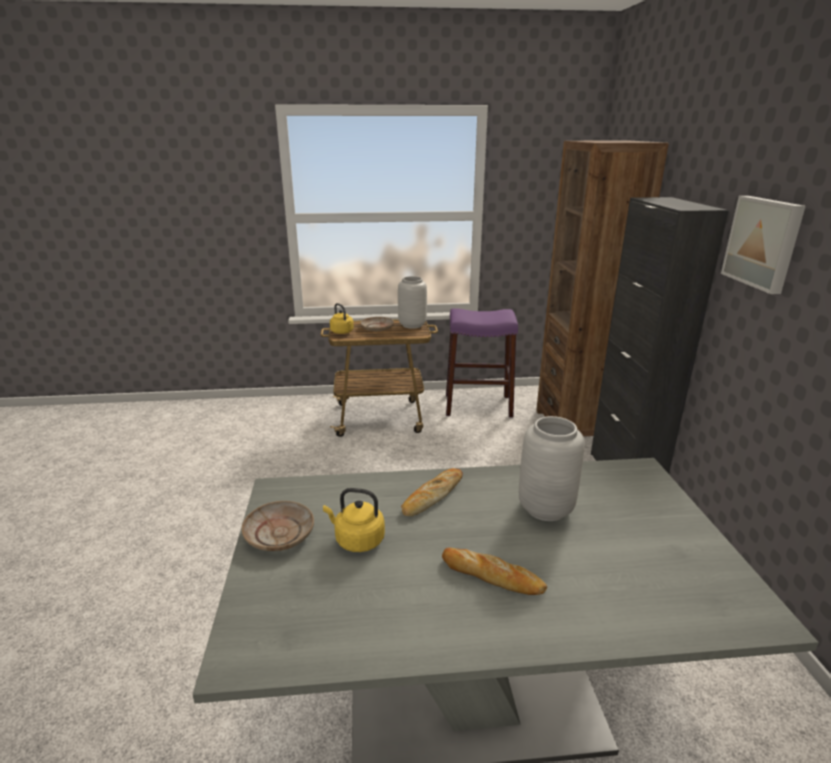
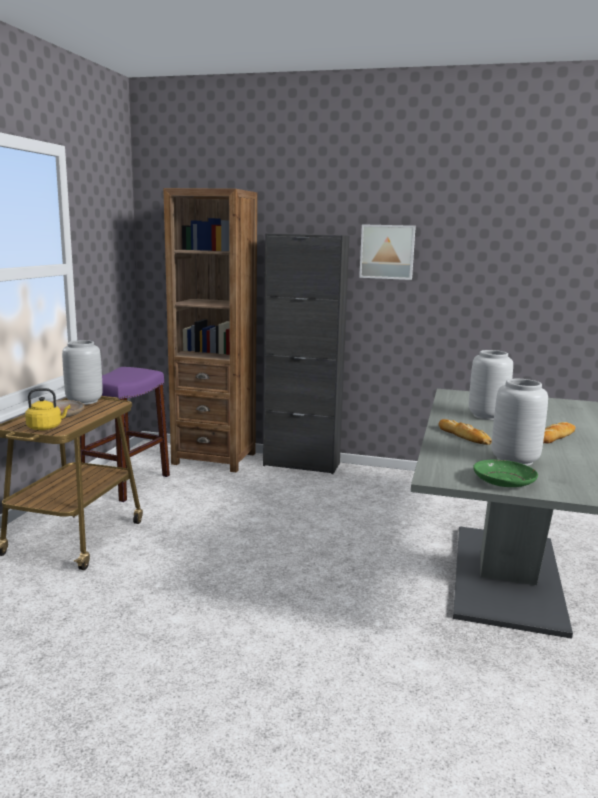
camera: 70 degrees left, 10 degrees down
(279, 533) = (503, 481): beige plate -> green plate
(357, 540) = (515, 460): yellow kettle -> grey vase

